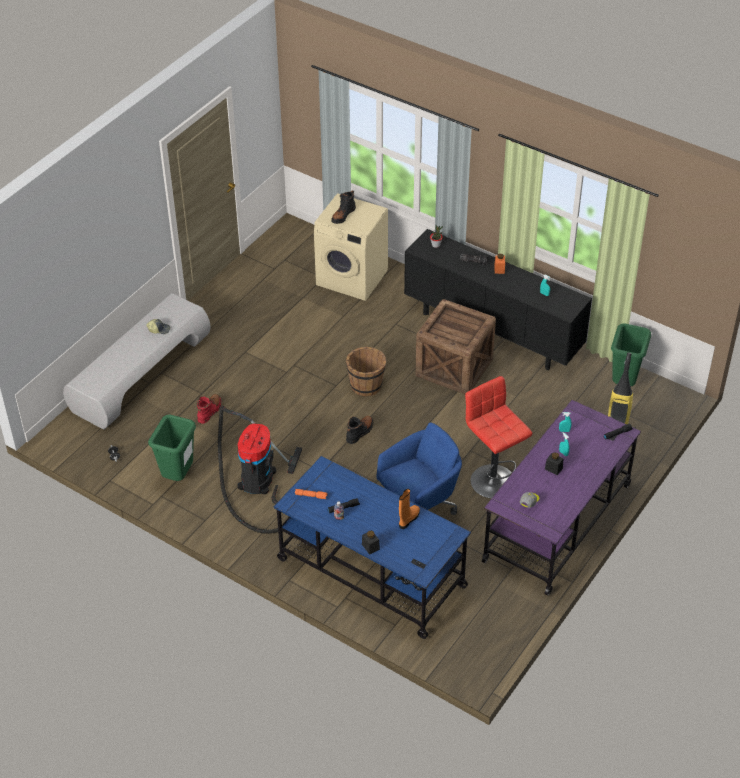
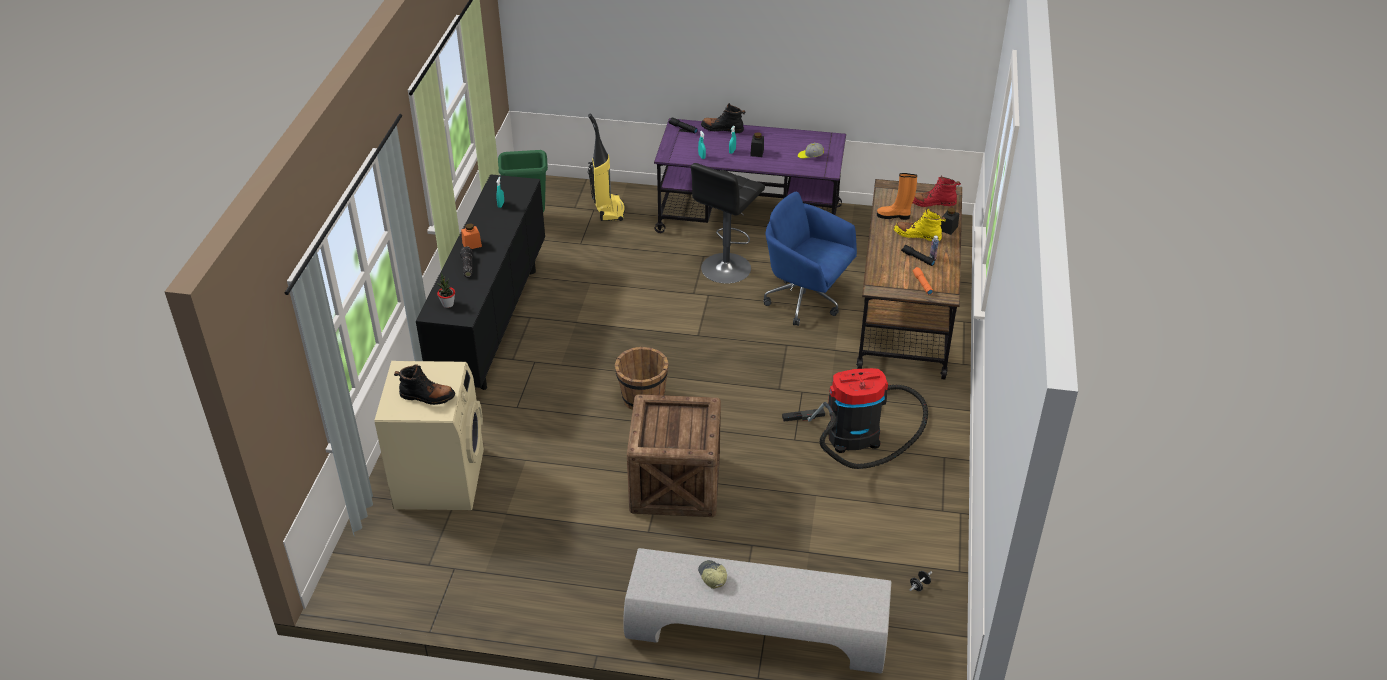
camera: 115 degrees left, 5 degrees down
(178, 476) = (902, 508): green trash can -> none
(209, 411) = (778, 523): red boot -> red boot (933, 203)
(360, 432) = (722, 379): black boot -> black boot (722, 129)
(371, 573) = (905, 312): blue desk -> brown desk
(373, 522) = (917, 235): none -> yellow boot
(453, 367) = (570, 338): crate -> crate (674, 486)
(493, 481) = (725, 268): red stool -> black stool

